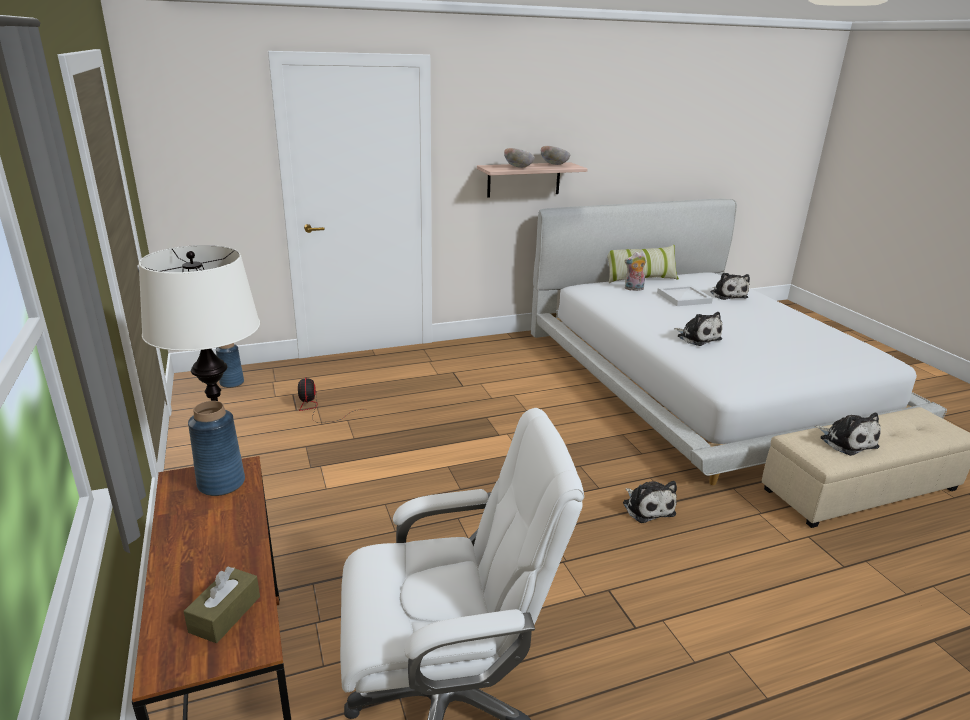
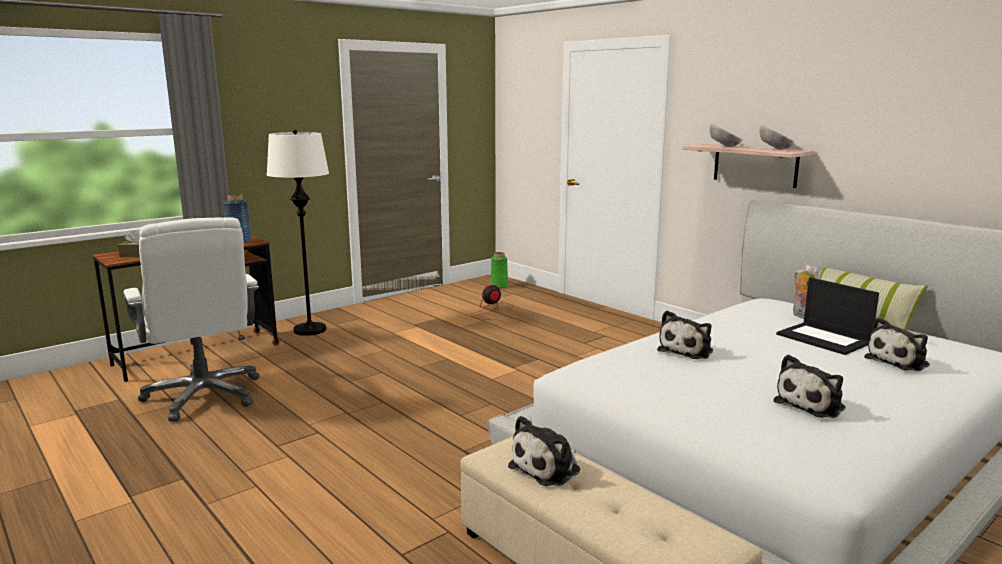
camera: 70 degrees right, 10 degrees down
(231, 383) = (499, 286): blue vase -> green vase
(647, 507) = (444, 438): plush toy -> plush toy (812, 404)
(684, 297) = (824, 339): white tray -> laptop

